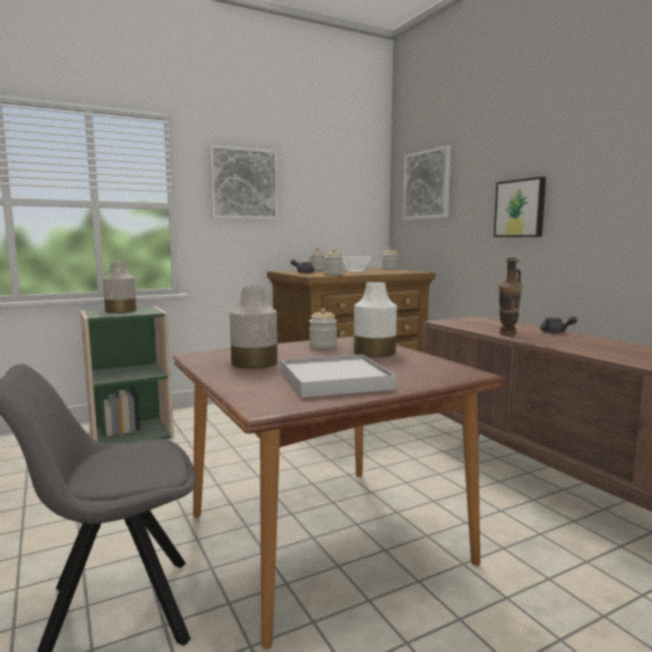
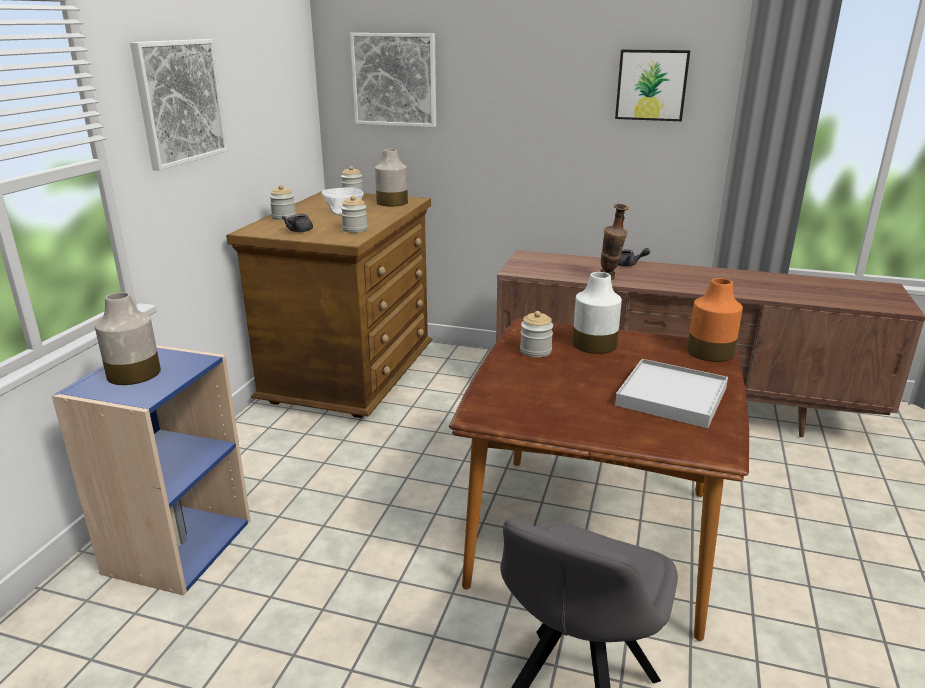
camera: 45 degrees left, 15 degrees up
(132, 433) = (178, 545): green bookcase -> blue bookcase
(254, 362) = (557, 402): beige vase -> beige vase (392, 202)
(459, 374) = (710, 351): none -> orange vase
(520, 208) = (547, 126): picture -> picture (652, 85)

